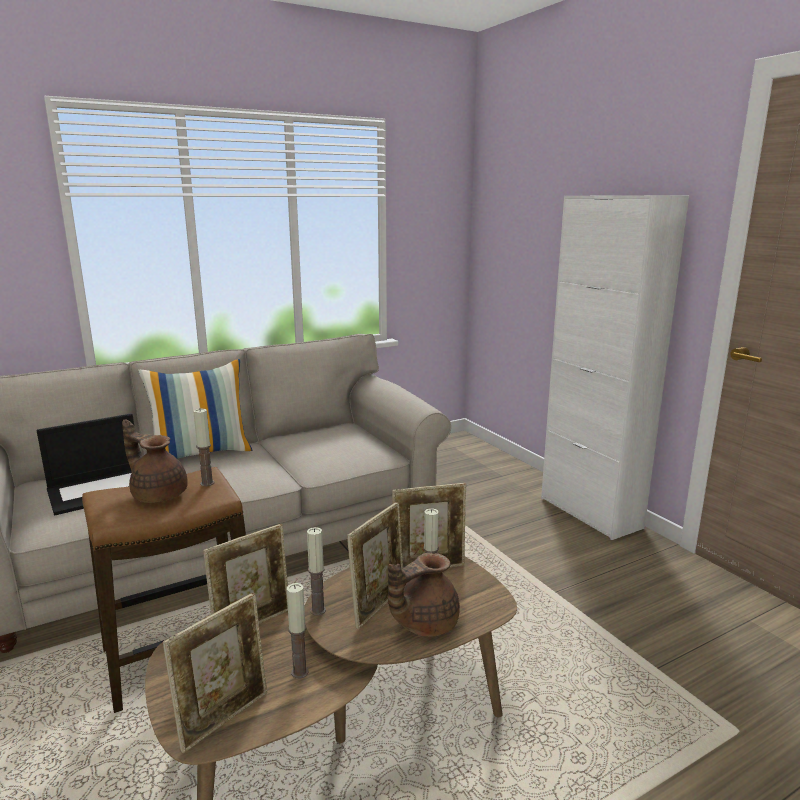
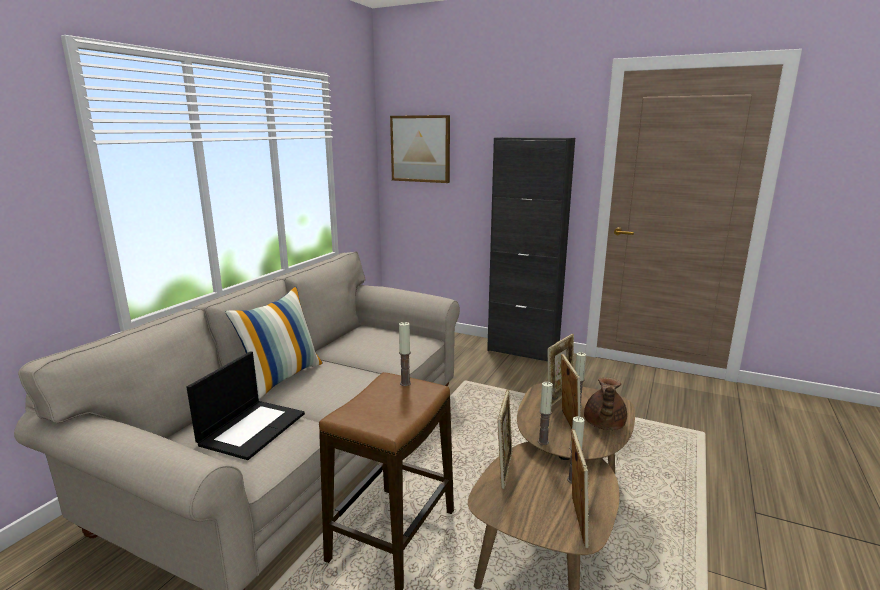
camera: 35 degrees left, 0 degrees up
(158, 494) = (383, 401): brown teapot -> none
(510, 213) = (420, 149): none -> picture
(590, 513) = (523, 351): white cabinet -> black cabinet

